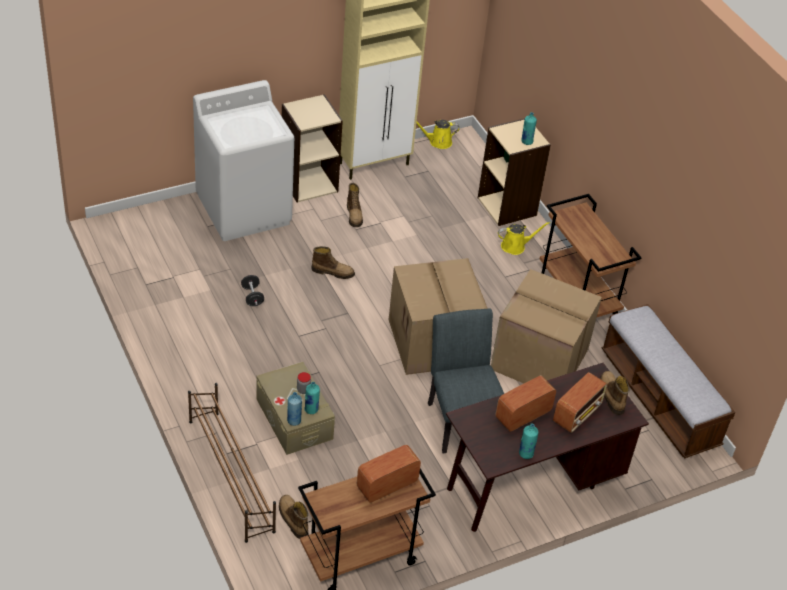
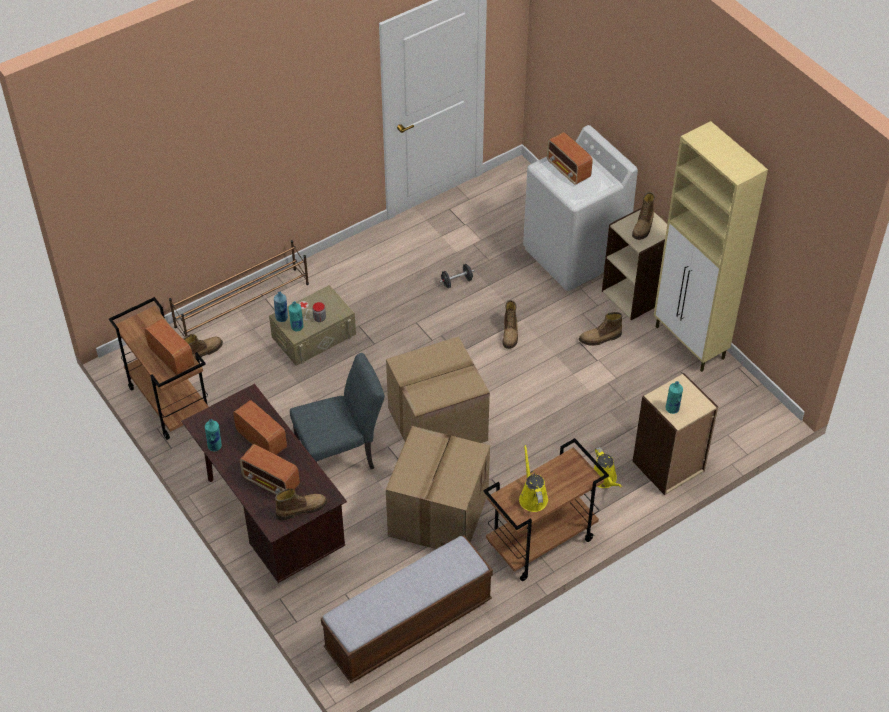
camera: 85 degrees right, 5 degrees up
(239, 128) = (568, 170): none -> radio
(309, 111) = (643, 227): none -> boot
(438, 142) = (753, 392): yellow watering can -> yellow watering can (532, 497)

